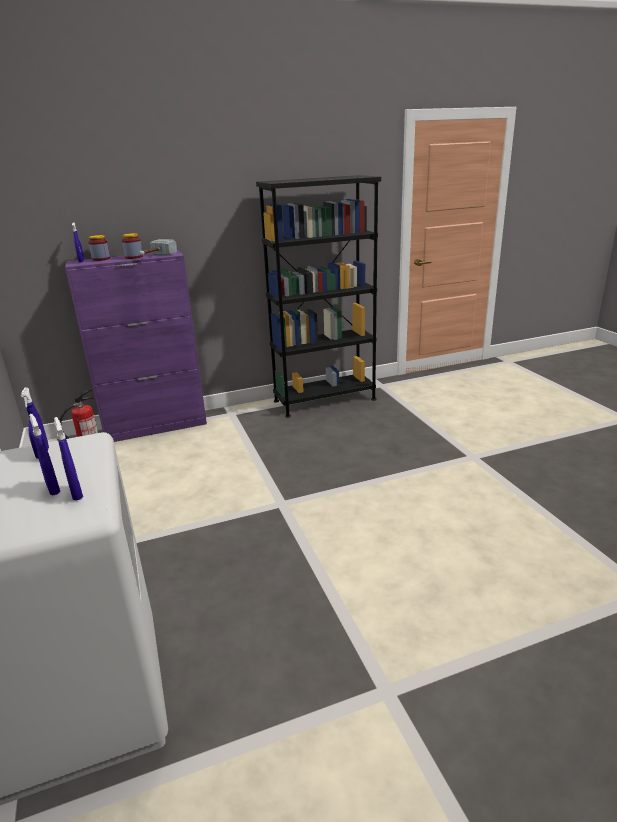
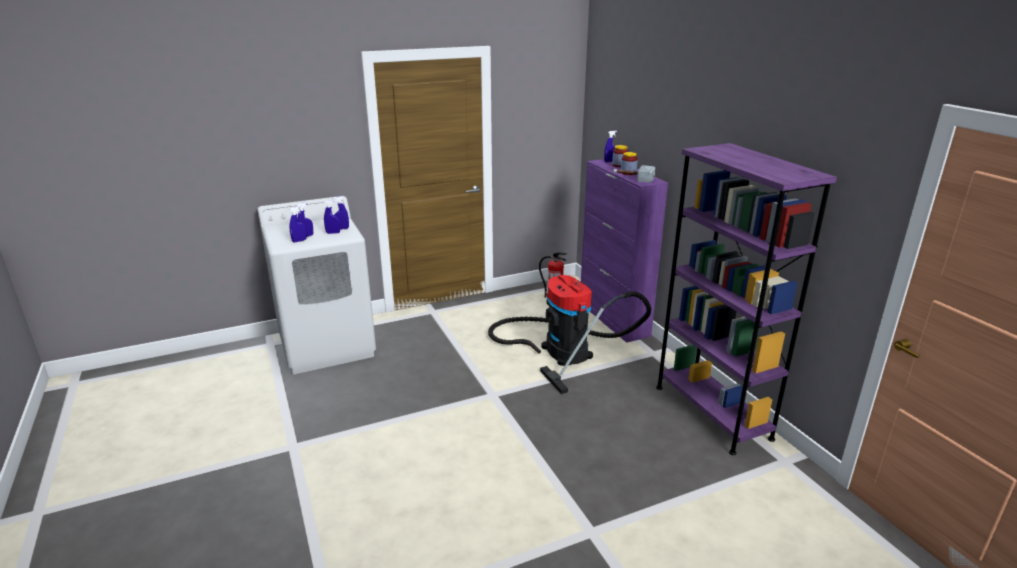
camera: 85 degrees right, 0 degrees up
(59, 460) = (333, 233): none -> blue spray bottle
(204, 458) = (562, 349): none -> vacuum cleaner
(324, 400) = (712, 412): black bookcase -> purple bookcase

